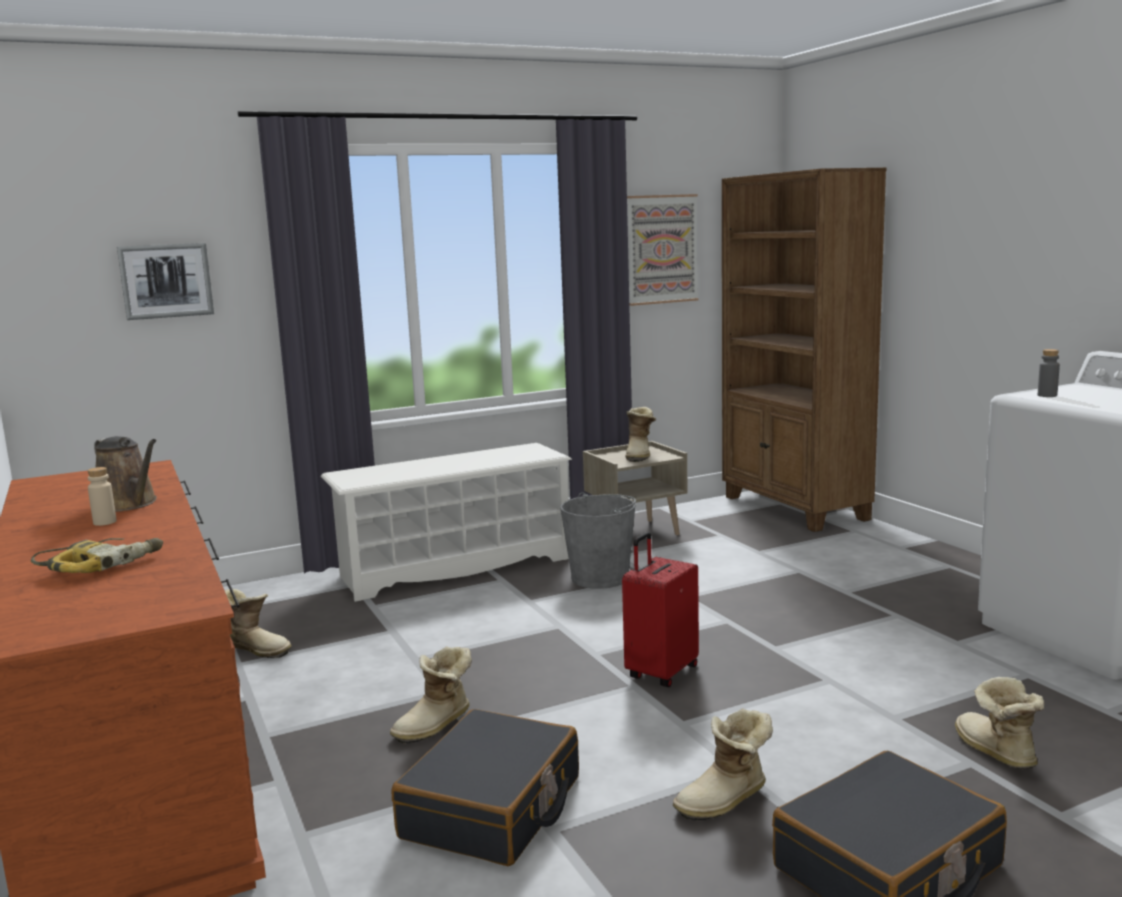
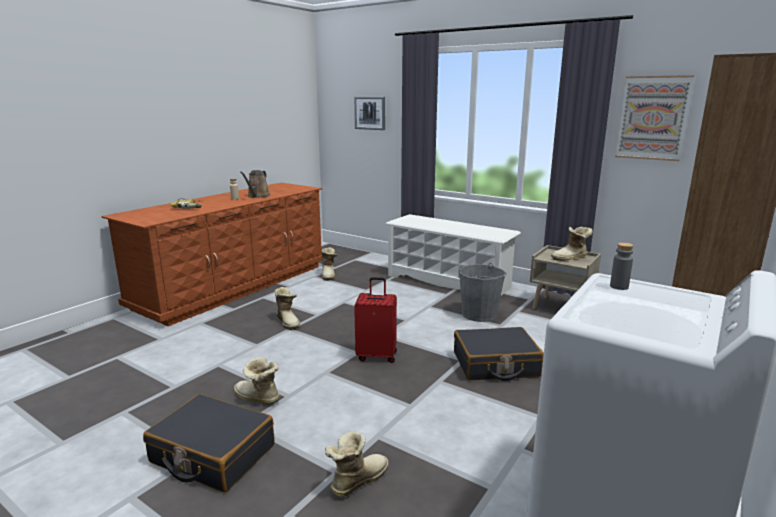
camera: 60 degrees right, 5 degrees up
(436, 725) = (288, 321): boot -> boot turned 135 degrees counterclockwise
(493, 808) = (230, 349): black suitcase -> black suitcase (495, 365)

